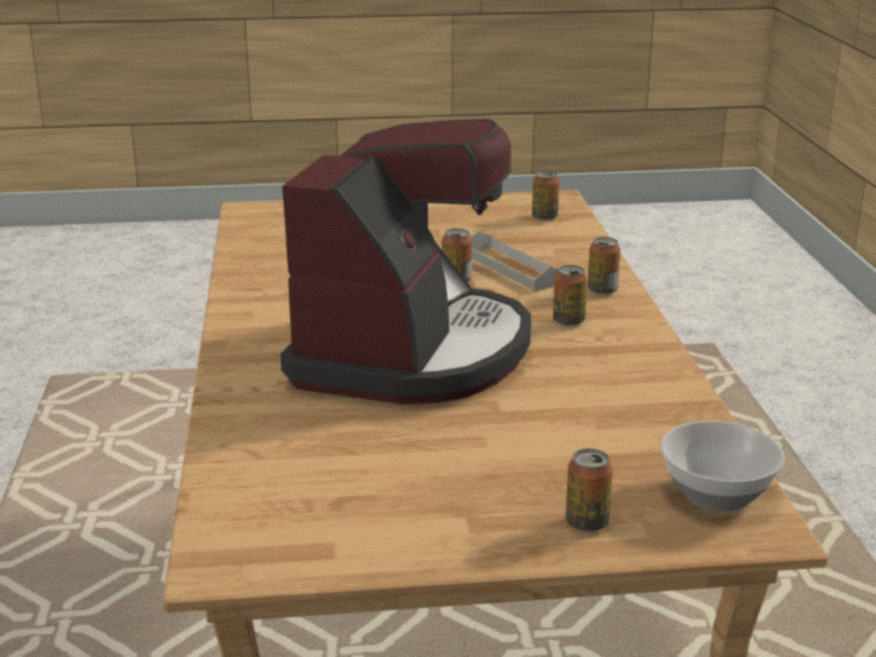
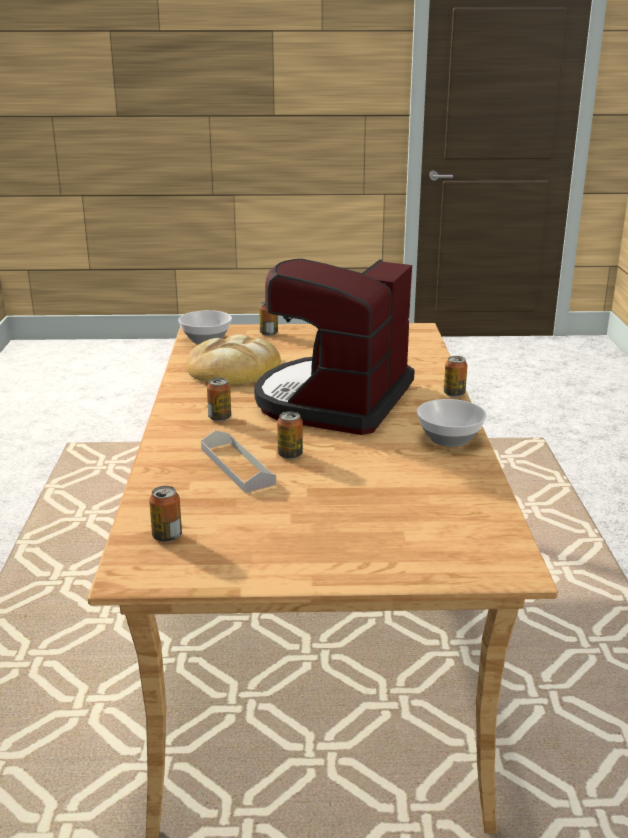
camera: 175 degrees left, 0 degrees up
(257, 305) = (450, 439): none -> bowl
(602, 290) = (176, 441): can -> can (454, 394)
(604, 411) = (233, 368): none -> bread

